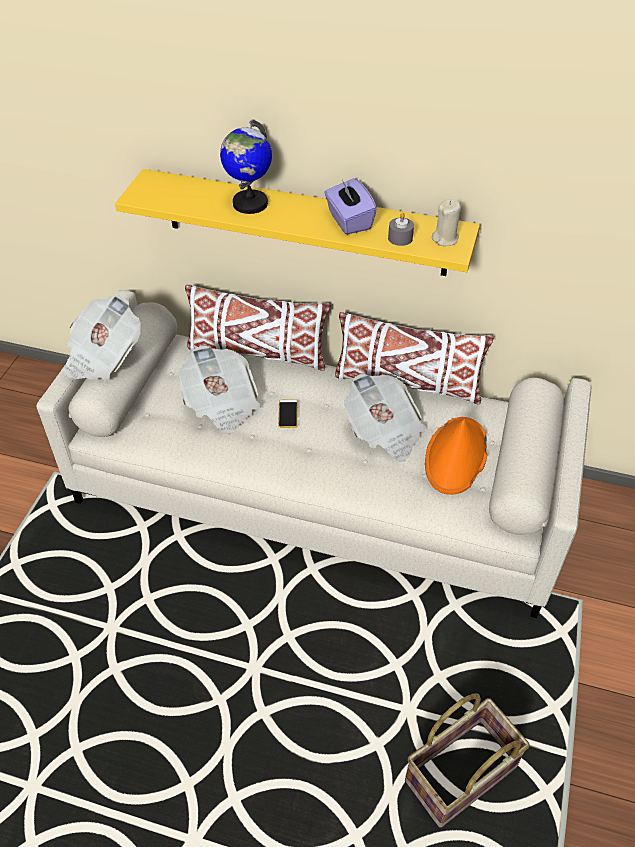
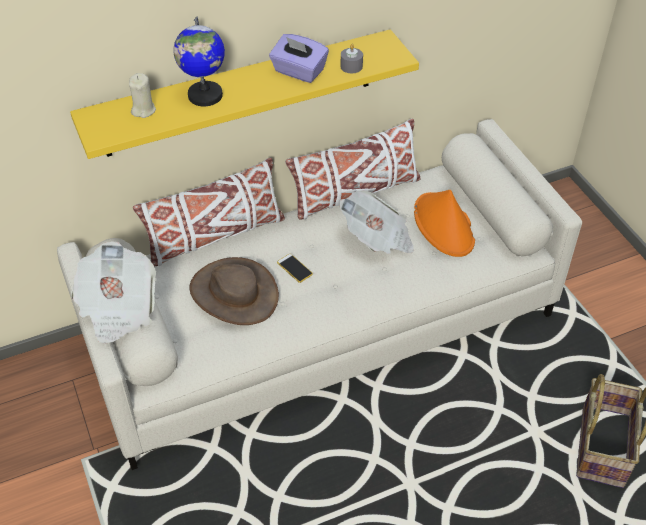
camera: 40 degrees left, 0 degrees up
(221, 404) = (234, 293): newspaper -> brown hat
(445, 239) = (382, 51): beige candle -> beige candle (143, 110)

